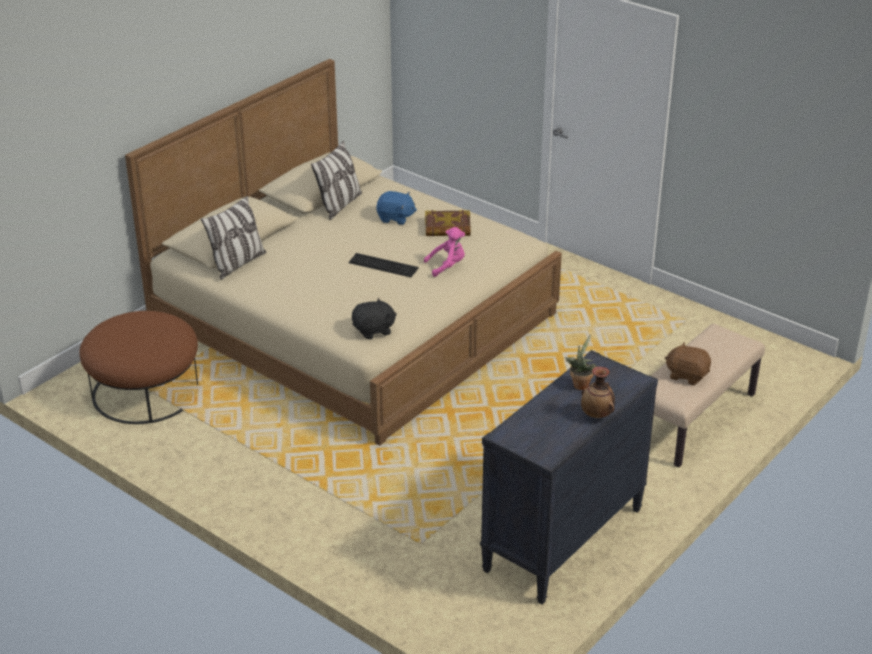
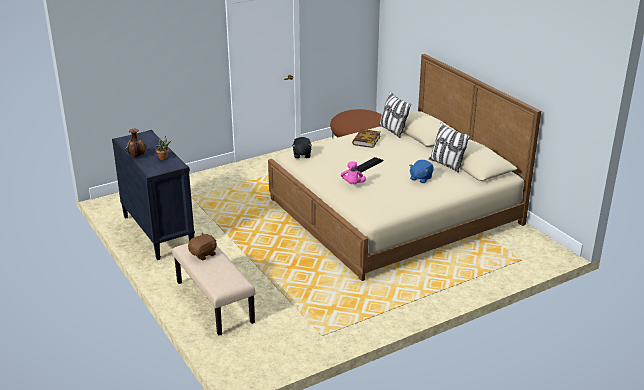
camera: 110 degrees right, 5 degrees down
(447, 228) = (399, 192): book -> book (366, 140)

